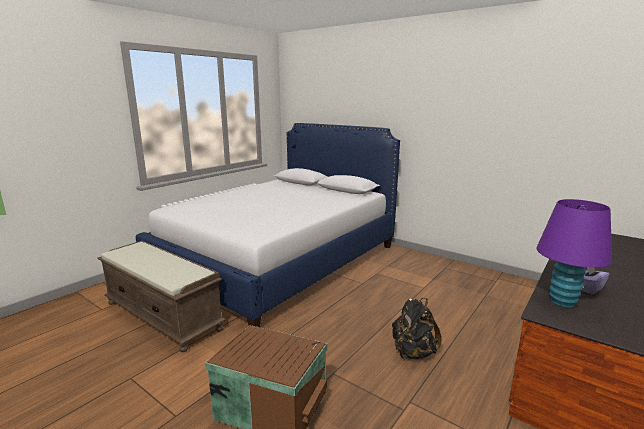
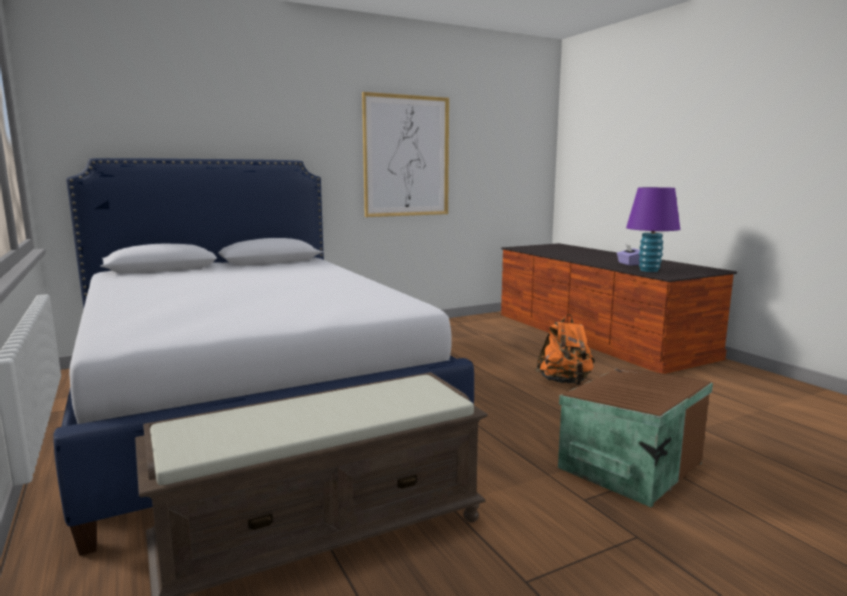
camera: 65 degrees left, 5 degrees down
(413, 353) = (564, 382): black backpack -> orange backpack
(477, 127) = (406, 156): none -> picture

